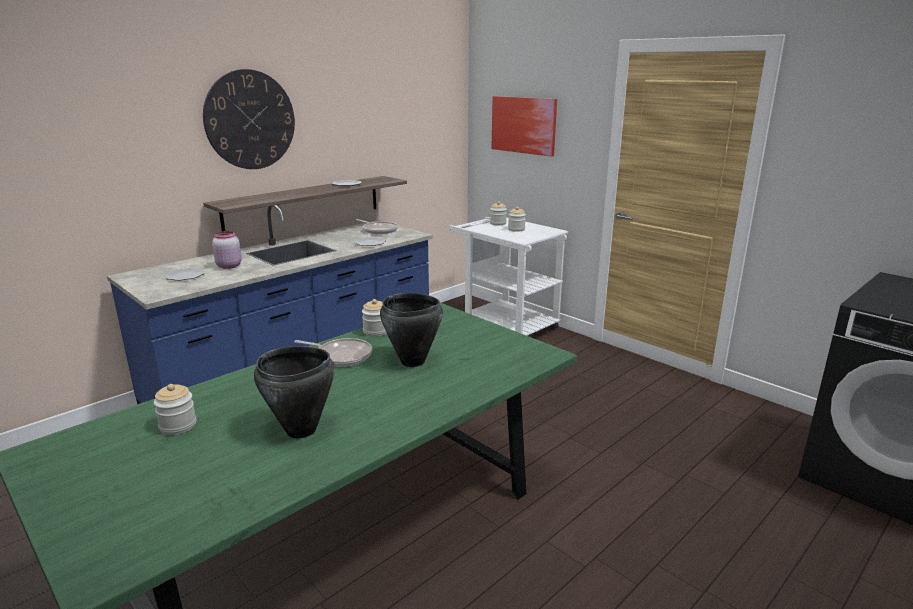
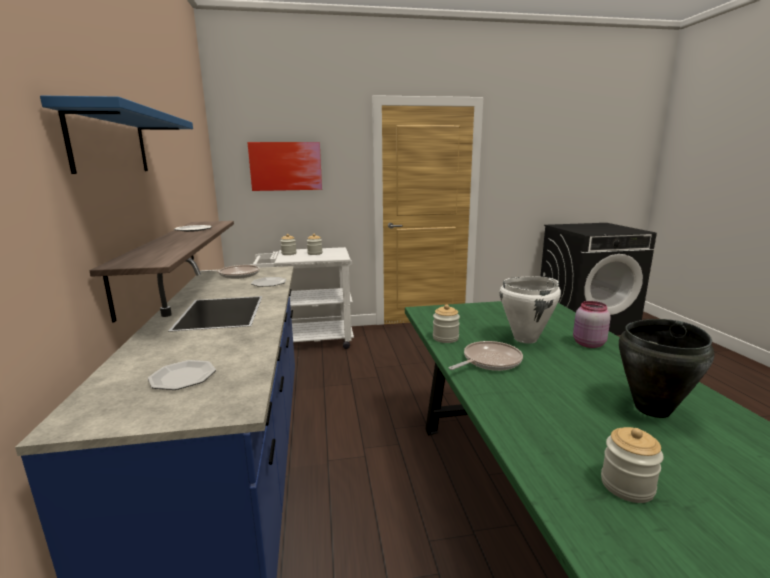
camera: 55 degrees left, 5 degrees down
(228, 266) = (200, 346): pink jar -> pink jar (587, 344)
(250, 120) = (110, 142): wall clock -> blue shelf
(412, 362) = (526, 339): black cooking pot -> white cooking pot

